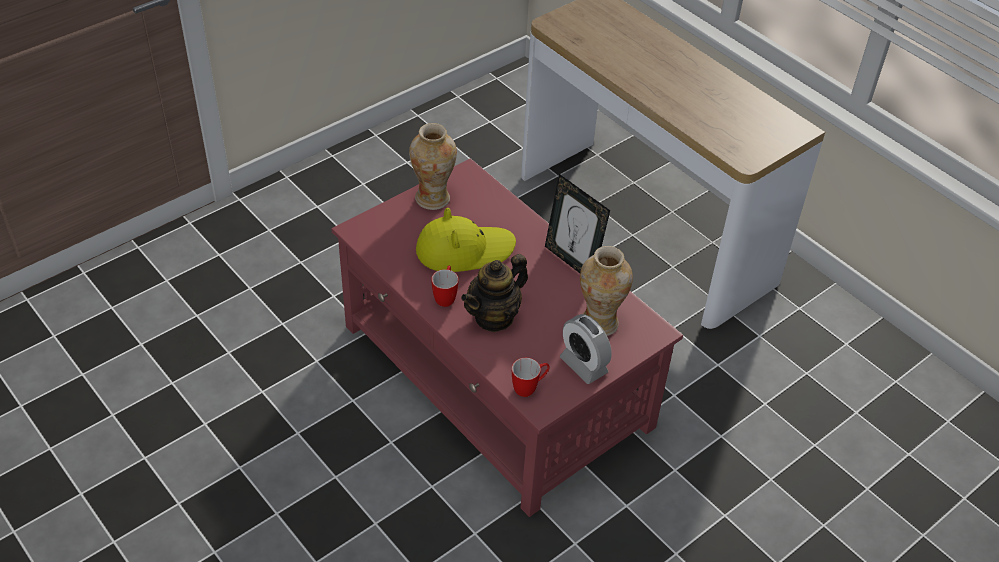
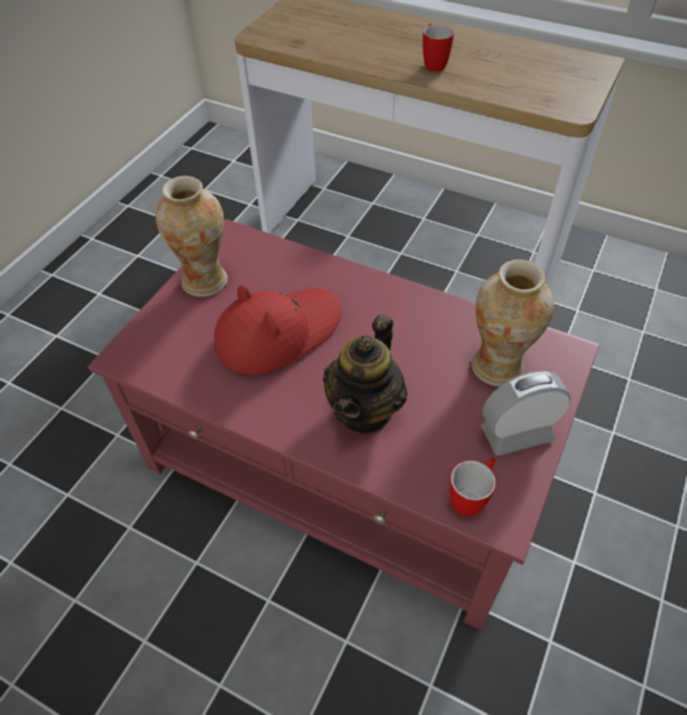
camera: 20 degrees left, 5 degrees up
(446, 296) = (287, 405): mug -> mug (433, 63)
(464, 250) = (278, 333): yellow hat -> red hat
(572, 261) = (416, 300): picture frame -> none
(583, 365) = (516, 433): alarm clock -> alarm clock turned 135 degrees clockwise

